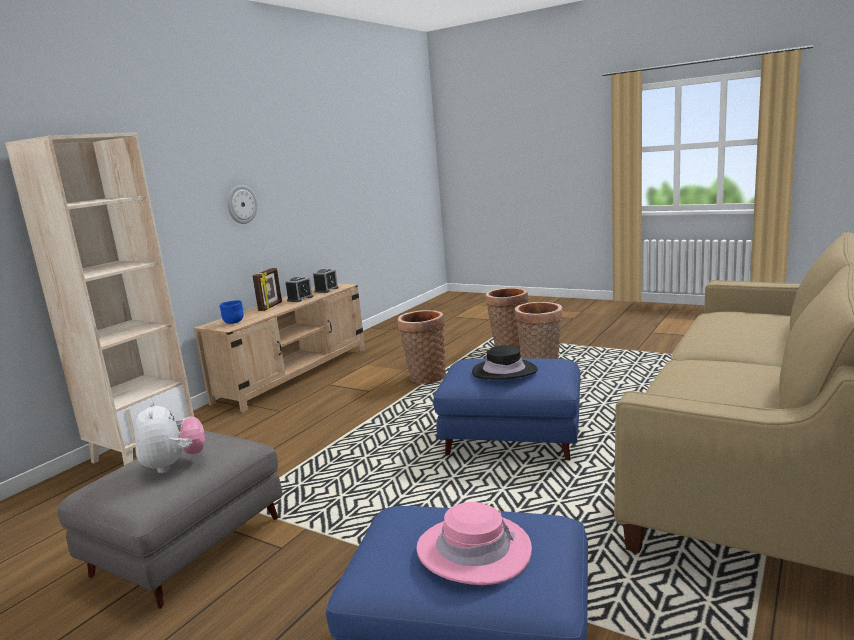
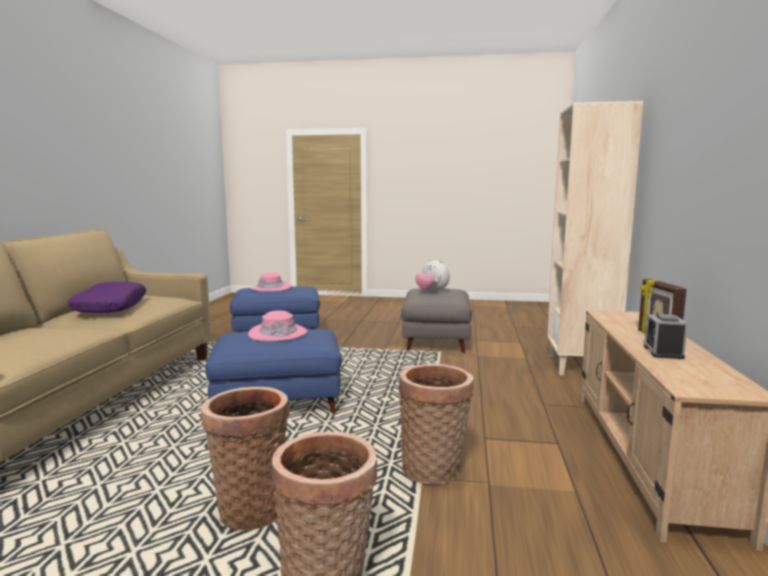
camera: 155 degrees right, 5 degrees down
(233, 322) = (622, 317): blue bowl -> none
(241, 204) = (716, 179): wall clock -> none
(326, 290) = (688, 375): alarm clock -> none
(504, 371) = (278, 333): black hat -> pink hat
(735, 378) = (110, 307): none -> purple pillow

